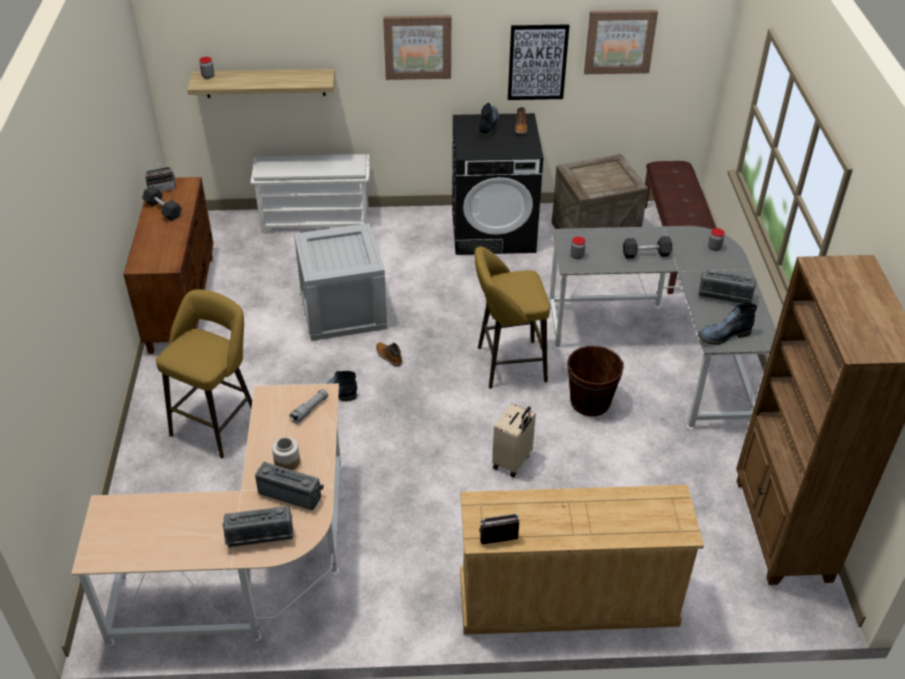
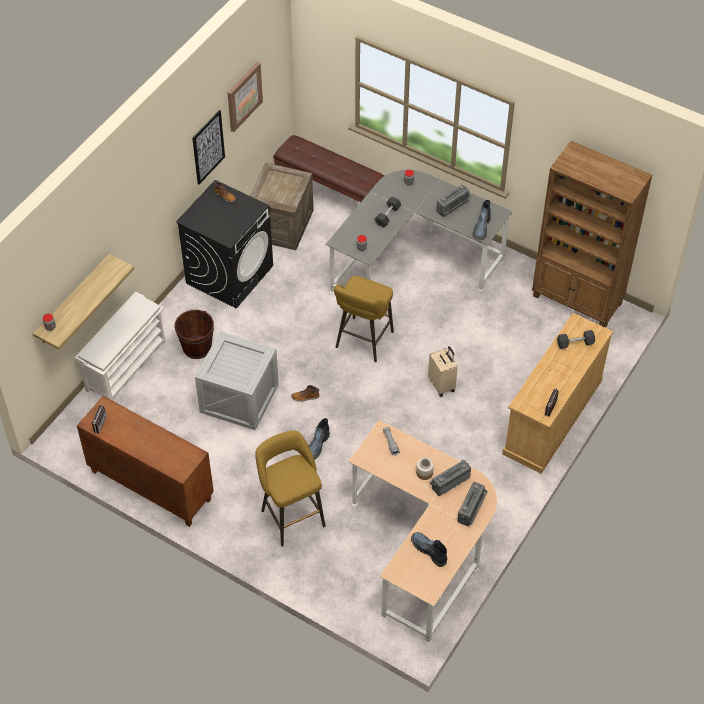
camera: 55 degrees left, 10 degrees up
(163, 210) = (125, 433): grey dumbbell -> grey dumbbell (575, 343)
(417, 46) = (149, 196): picture -> none
(488, 125) = (207, 210): boot -> boot (428, 550)
(590, 402) = (426, 321): brown bucket -> brown bucket (197, 347)

